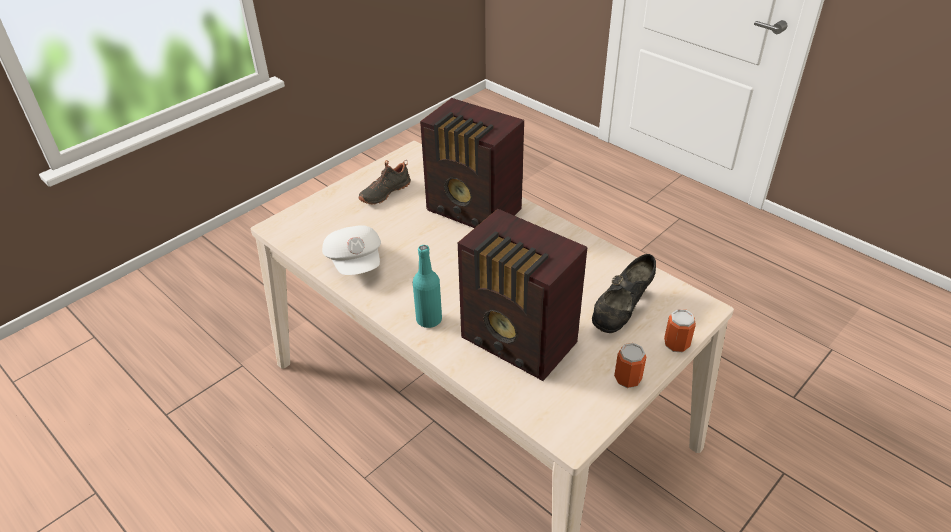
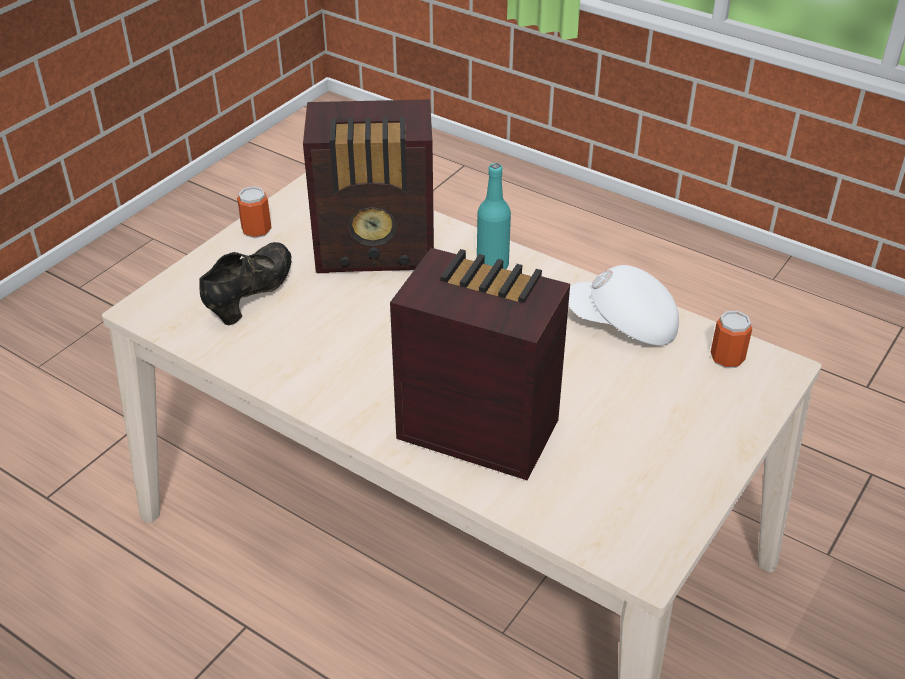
camera: 170 degrees right, 0 degrees up
(356, 262) = (623, 325): white cap -> white cap turned 45 degrees counterclockwise
(384, 192) = (649, 453): black shoe -> none
(519, 343) = (378, 252): radio -> radio turned 150 degrees clockwise
(676, 344) = (191, 267): can -> can (727, 358)

